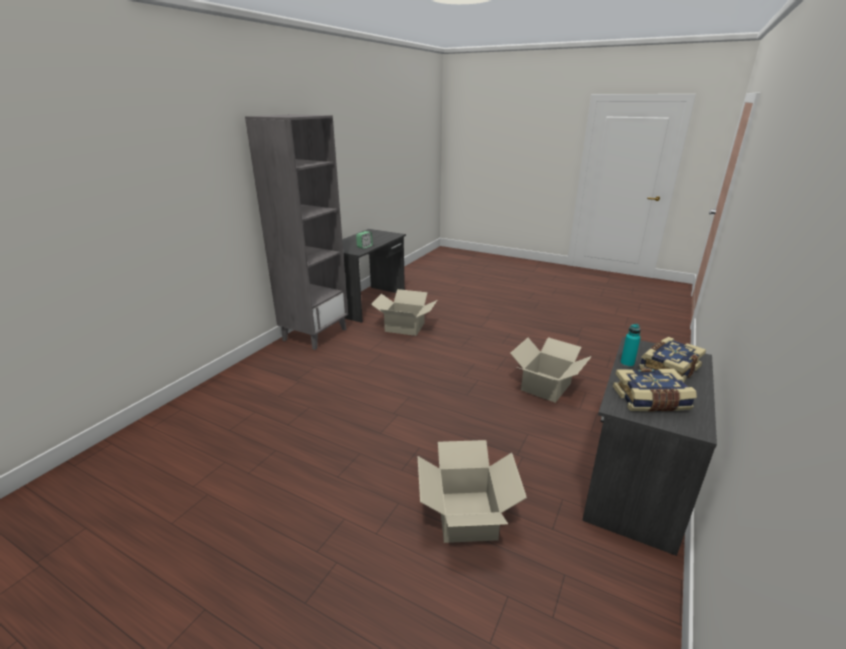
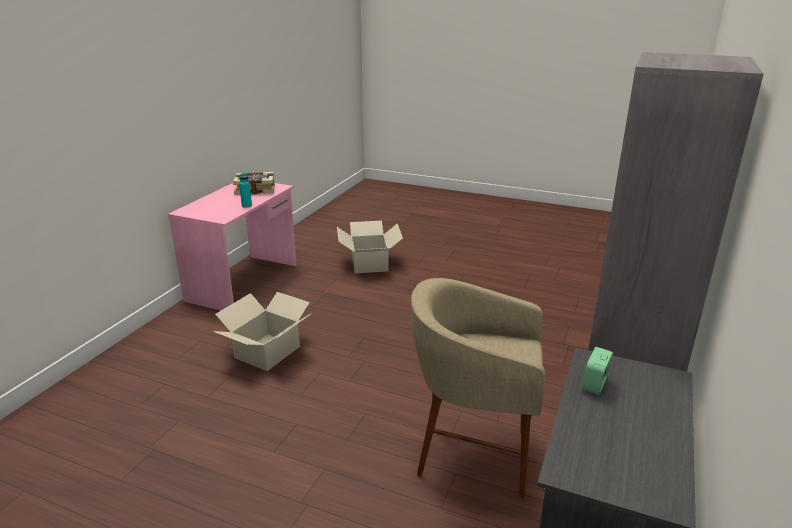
camera: 175 degrees right, 0 degrees up
(404, 327) = (472, 456): cardboard box -> beige stool
(634, 482) = (244, 282): grey desk -> pink desk
(668, 368) = (219, 204): book -> none

